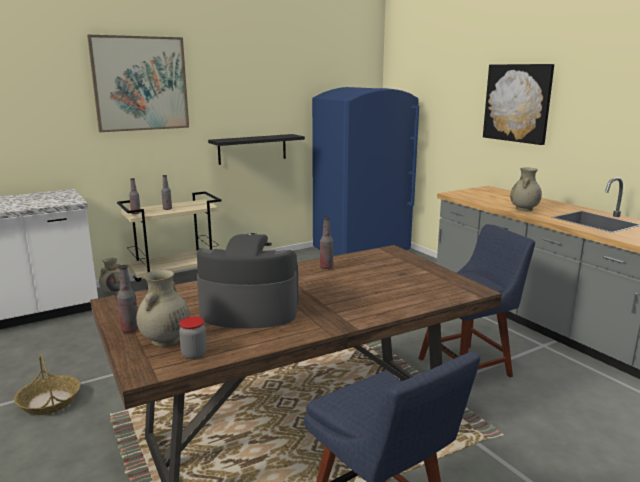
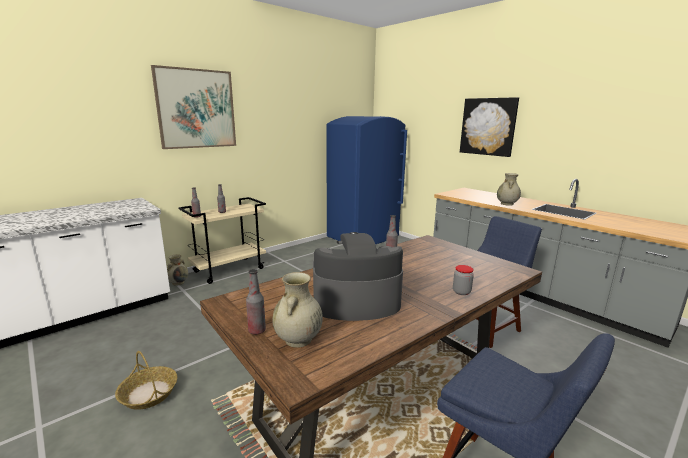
camera: 10 degrees left, 0 degrees up
(194, 354) = (335, 353): jar -> jar (461, 292)
(252, 149) = (283, 163): black shelf -> none

